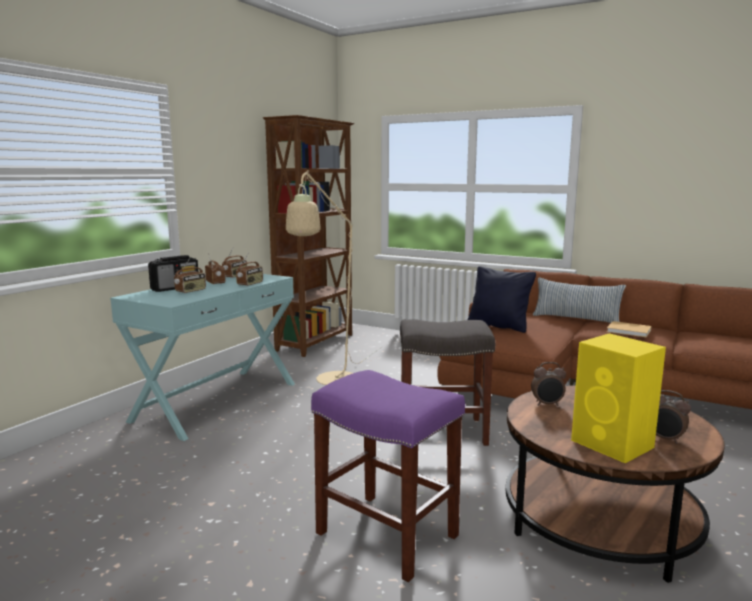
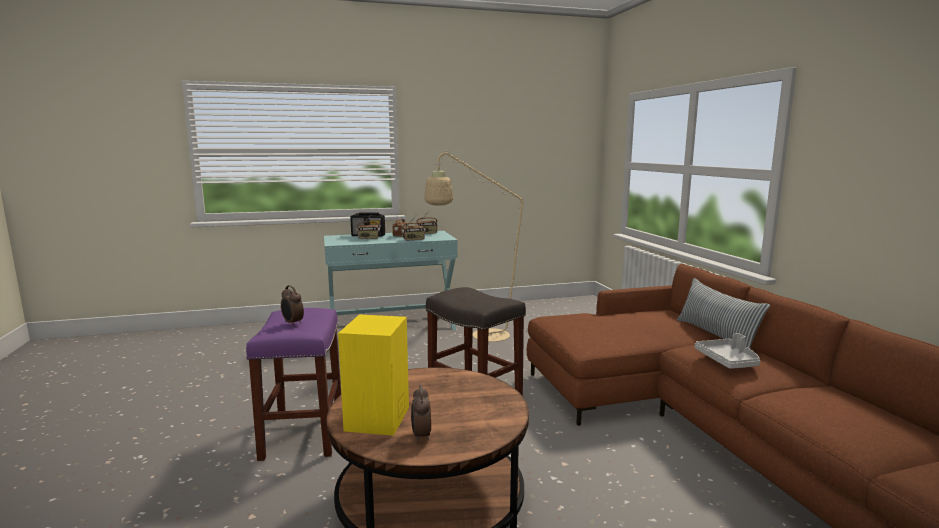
camera: 45 degrees right, 0 degrees up
(316, 342) = (535, 306): brown bookcase -> none
(499, 326) = (603, 319): black pillow -> none
(547, 404) = (428, 379): alarm clock -> alarm clock (292, 323)
(630, 331) = (728, 361): beige book -> grey tray

